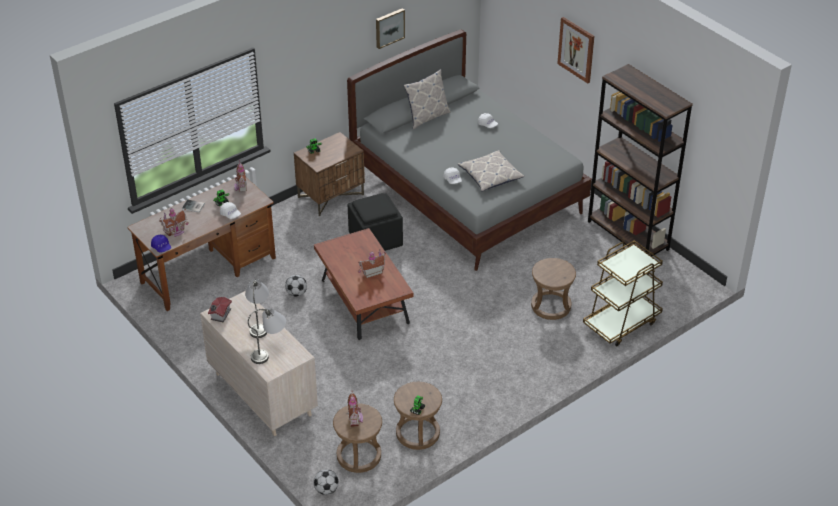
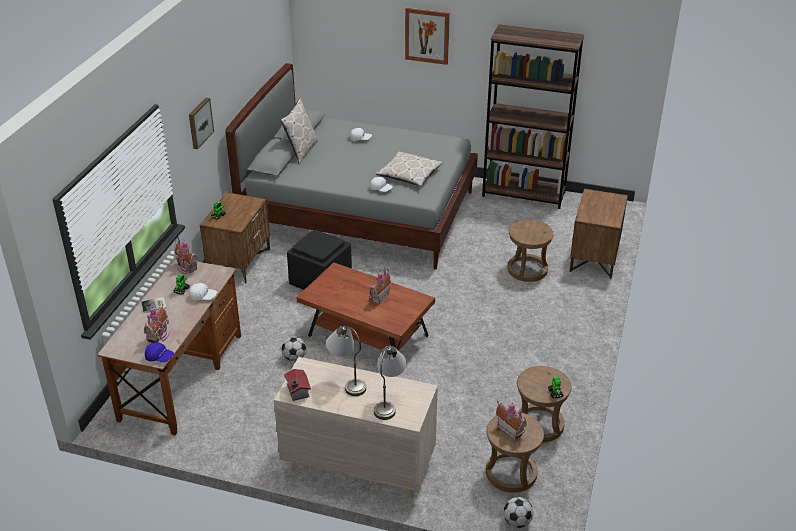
camera: 35 degrees left, 5 degrees down
(389, 27) = (243, 67): picture -> picture (199, 123)
(621, 323) = (594, 258): brown cart -> brown nightstand

